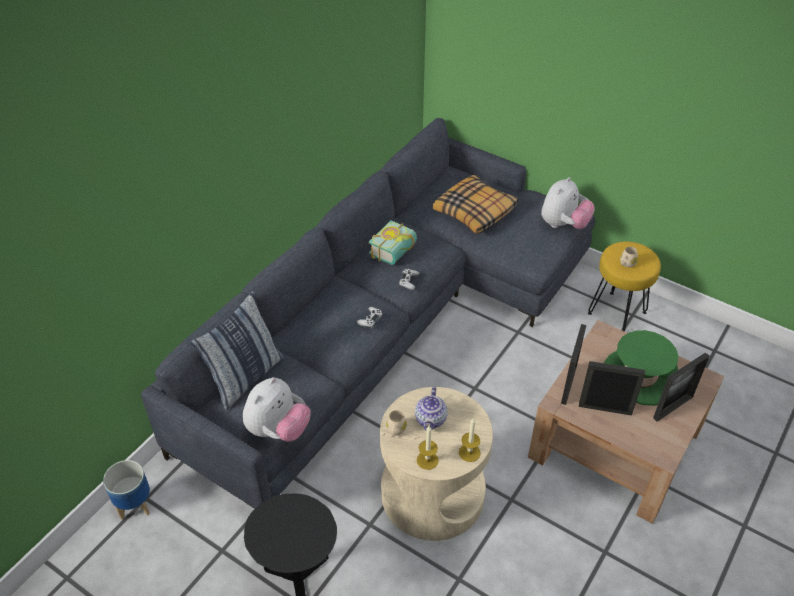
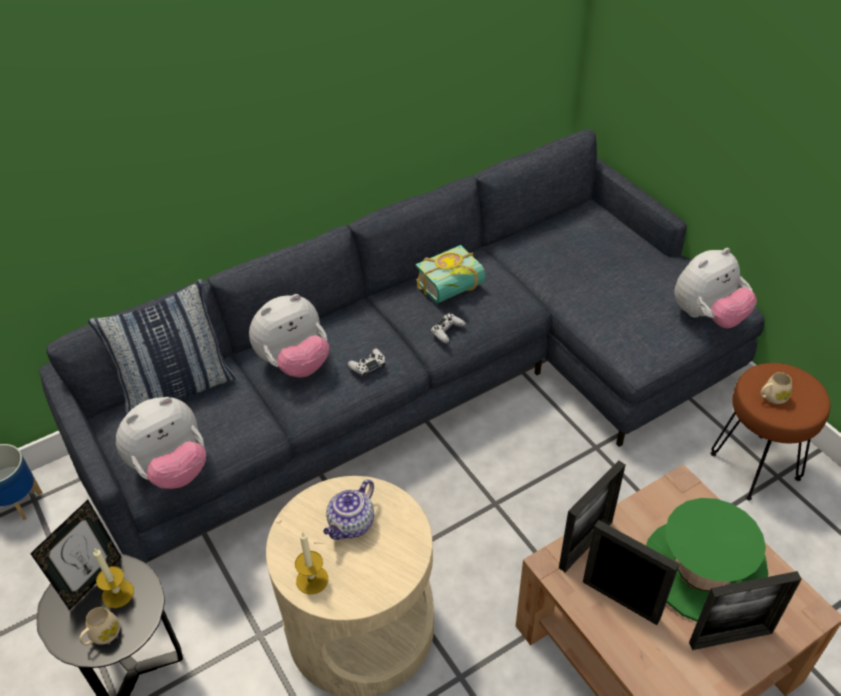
camera: 25 degrees right, 0 degrees up
(272, 517) = (92, 580): none -> picture frame
(318, 333) = (294, 363): none -> plush toy
(395, 431) = (296, 523): beige mug -> beige mug (102, 636)
(469, 452) = (374, 591): candle -> candle (118, 594)
(475, 212) = (590, 266): pillow -> none
(616, 312) = (755, 465): yellow stool -> brown stool

